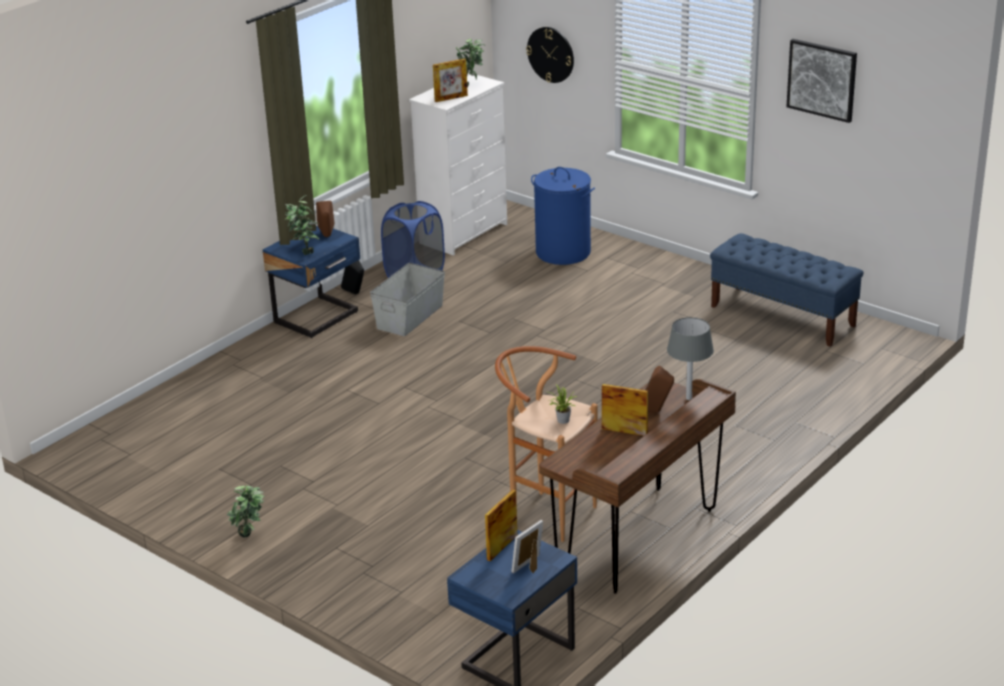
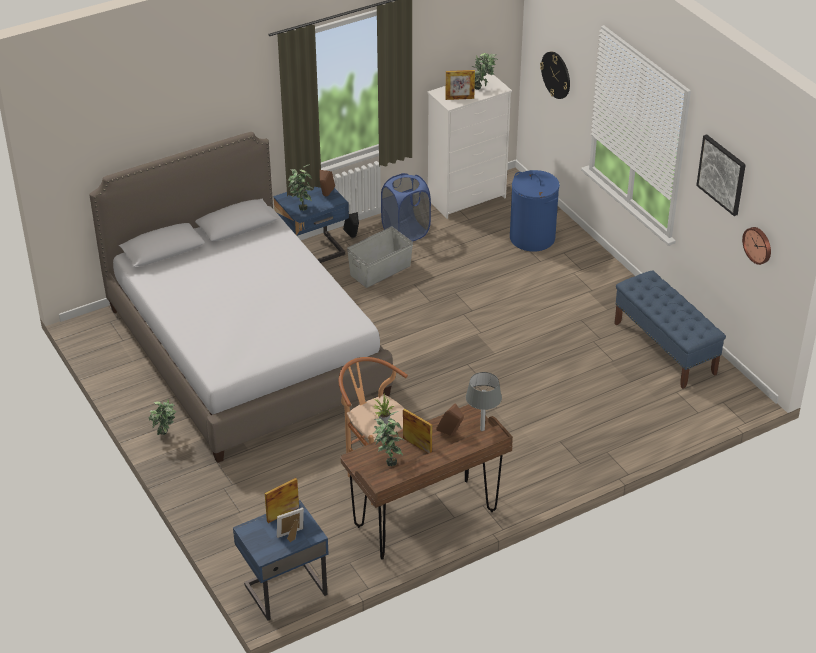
camera: 20 degrees right, 10 degrees up
(297, 428) = (245, 351): none -> bed
(600, 454) = (388, 460): none -> potted plant
(888, 146) = (758, 245): none -> wall clock

